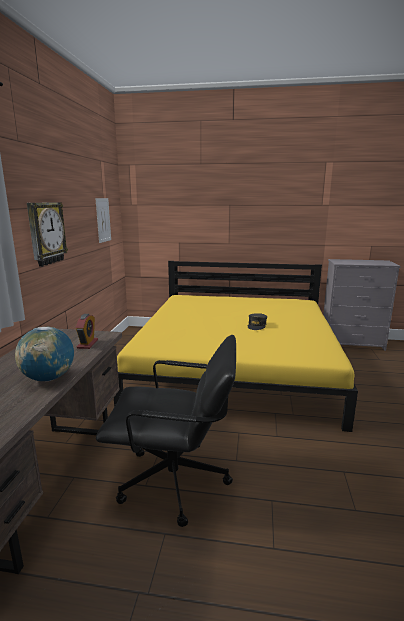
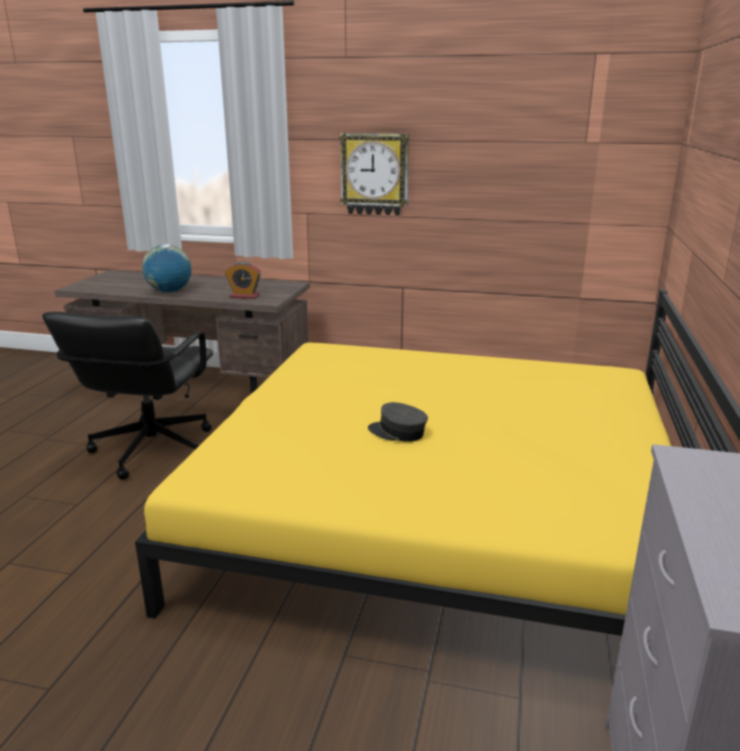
camera: 95 degrees right, 5 degrees up
(103, 220) = (566, 171): picture -> none

